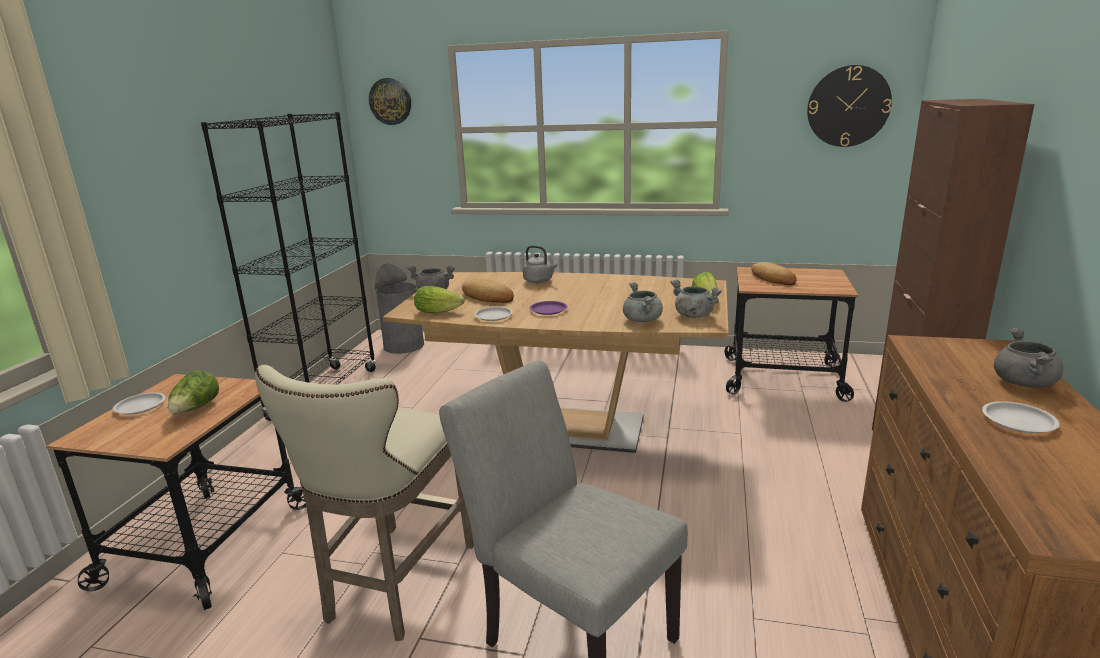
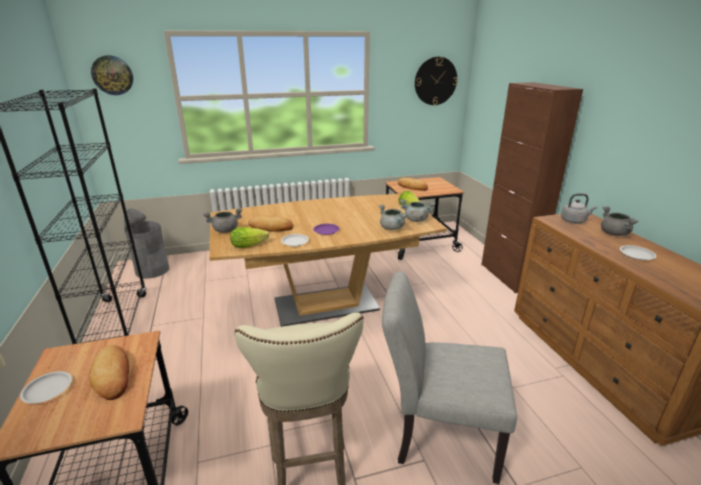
camera: 30 degrees left, 5 degrees up
(196, 409) = (112, 375): lettuce -> bread
(539, 281) = (292, 209): grey kettle -> grey kettle (574, 221)

